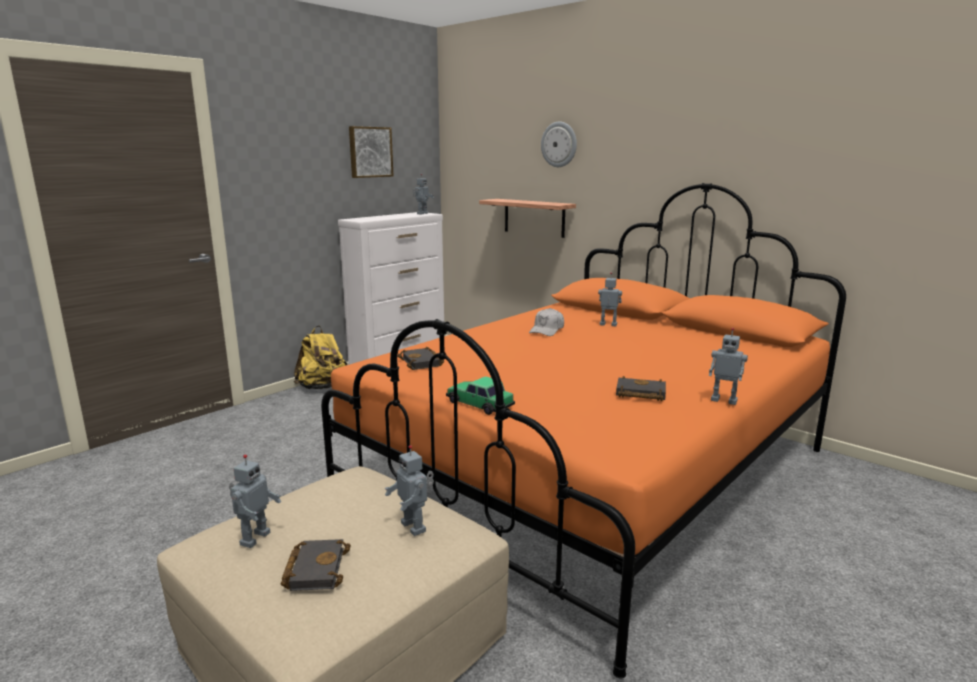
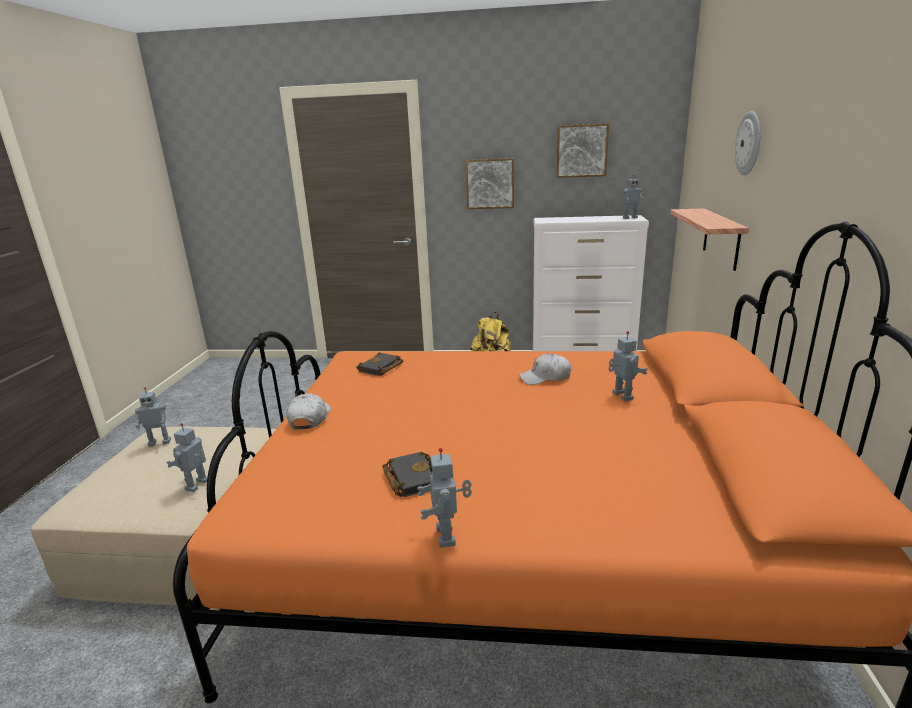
camera: 55 degrees right, 5 degrees up
(292, 184) = (490, 183): none -> picture
(315, 569) = (130, 475): black book -> none
(479, 404) = (309, 418): toy car -> white cap

